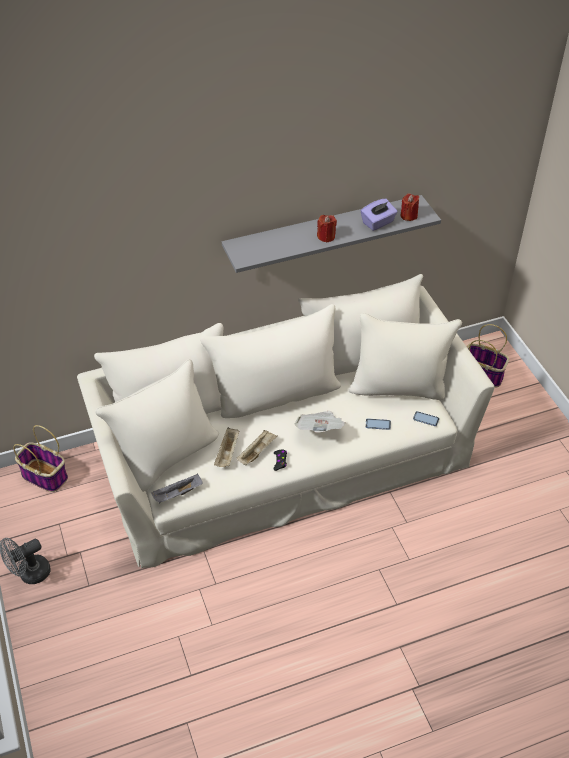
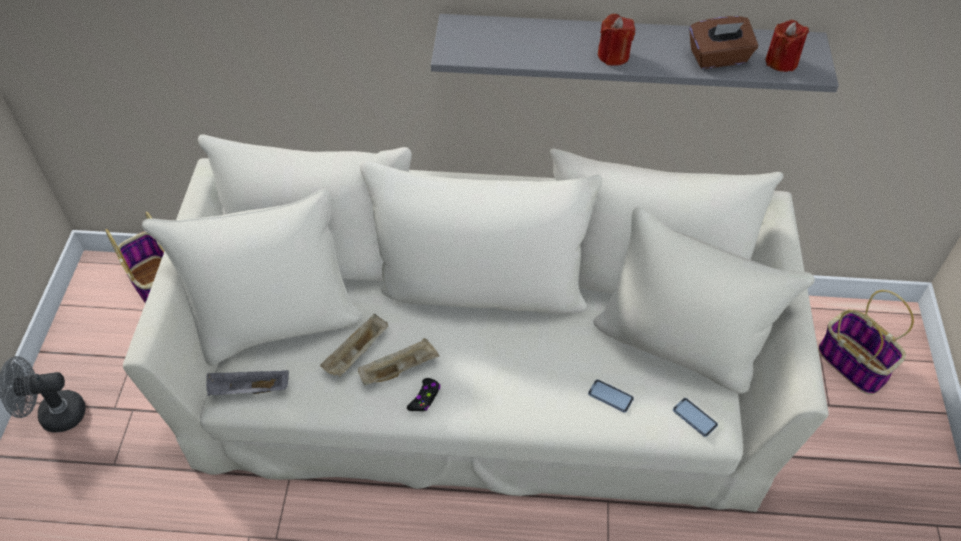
camera: 25 degrees right, 5 degrees up
(320, 430) = (514, 370): newspaper -> none
(378, 223) = (718, 58): purple tissue box -> brown tissue box

